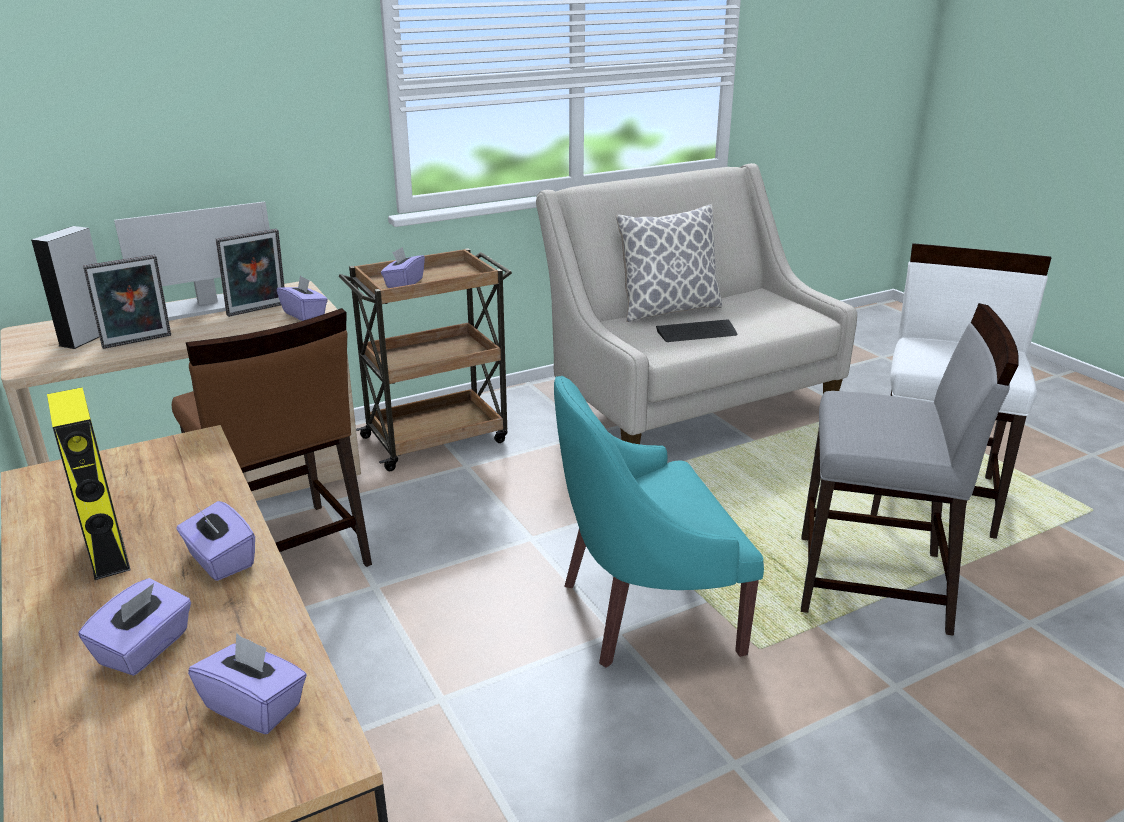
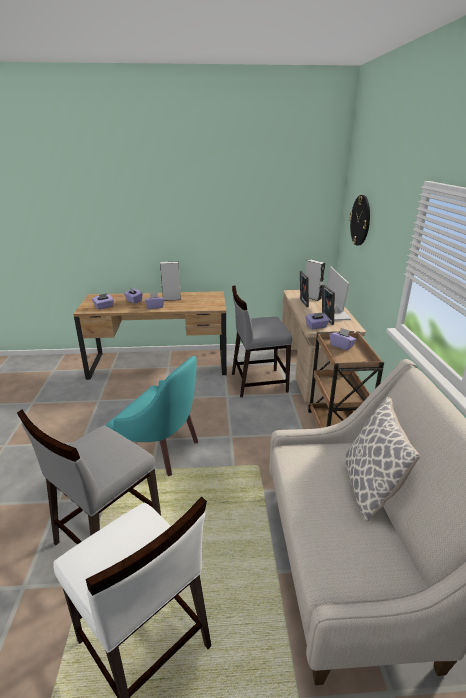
camera: 115 degrees right, 0 degrees up
(107, 81) = (360, 220): none -> wall clock
(108, 554) = (172, 299): yellow speaker -> grey speaker
(285, 555) = (258, 382): brown chair -> grey chair
(644, 611) = (161, 450): turquoise armchair -> turquoise armchair turned 105 degrees clockwise
(696, 333) = (316, 483): keyboard -> none

